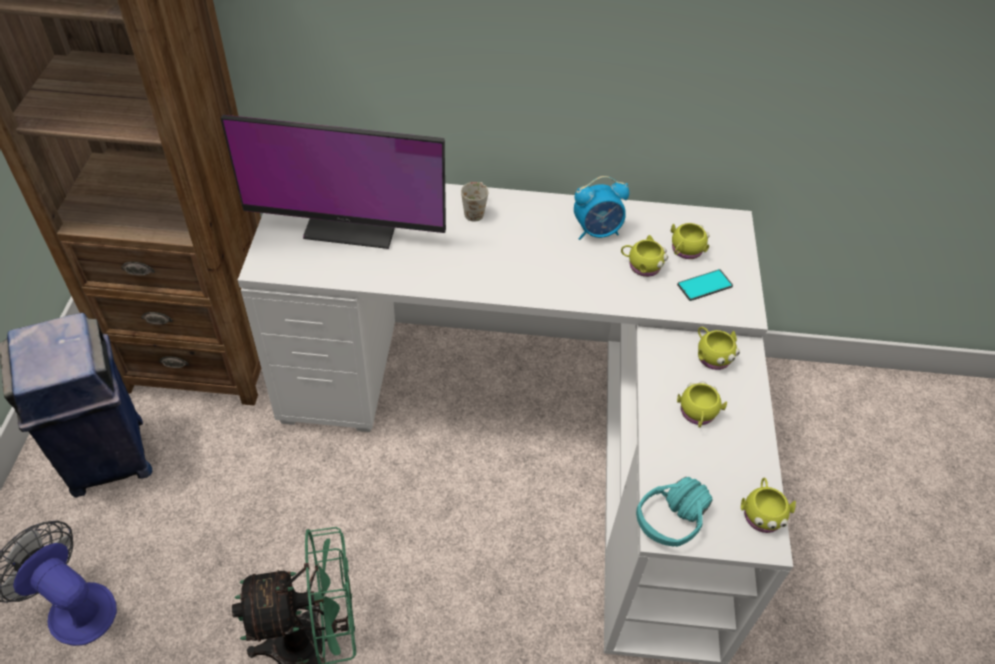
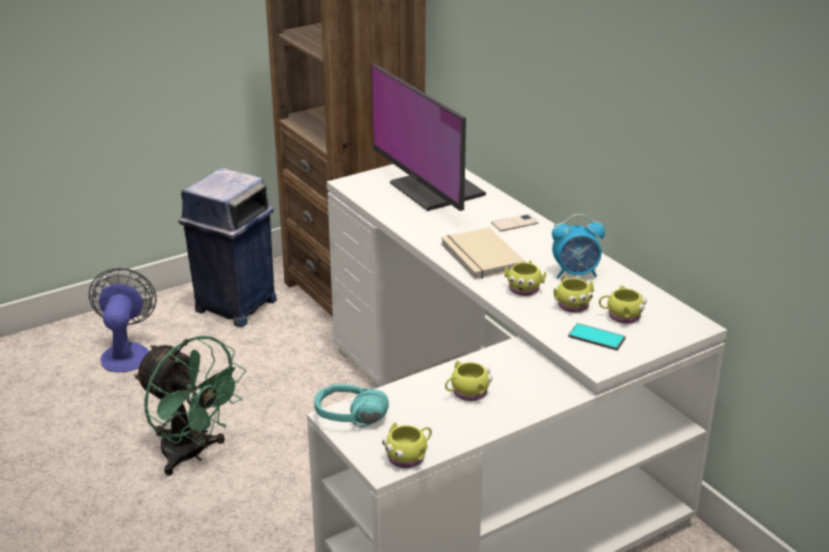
camera: 55 degrees right, 20 degrees down
(475, 210) = (514, 223): white mug -> phone
(511, 269) = (480, 257): none -> beige book
(597, 231) = (576, 273): alarm clock -> alarm clock turned 45 degrees counterclockwise
(711, 355) = (538, 378): yellow mug -> yellow mug (524, 287)

